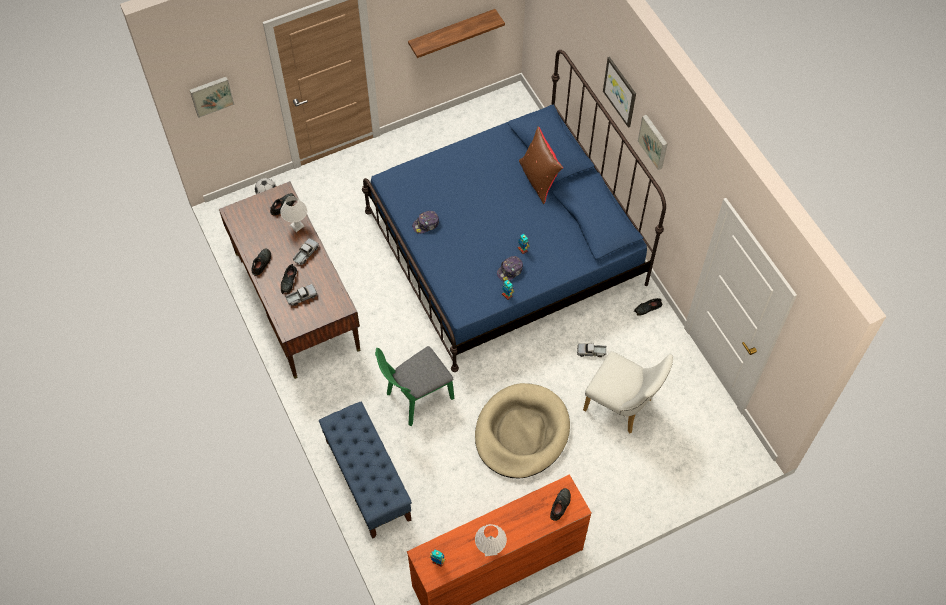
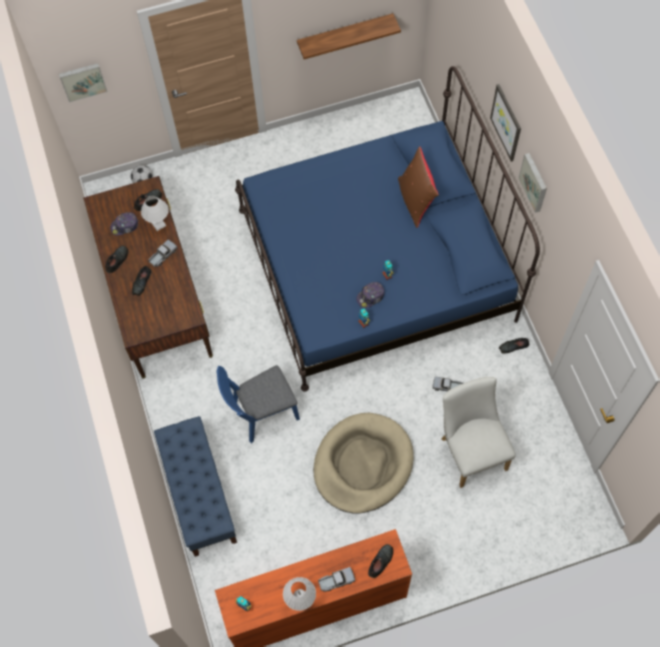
camera: 10 degrees right, 5 degrees up
(301, 297) = (152, 301): toy truck -> toy truck (336, 580)
(415, 398) = (260, 414): green chair -> blue chair
(426, 224) = (291, 236): cap -> cap (125, 226)
(622, 406) = (471, 449): white chair -> white chair turned 150 degrees counterclockwise

